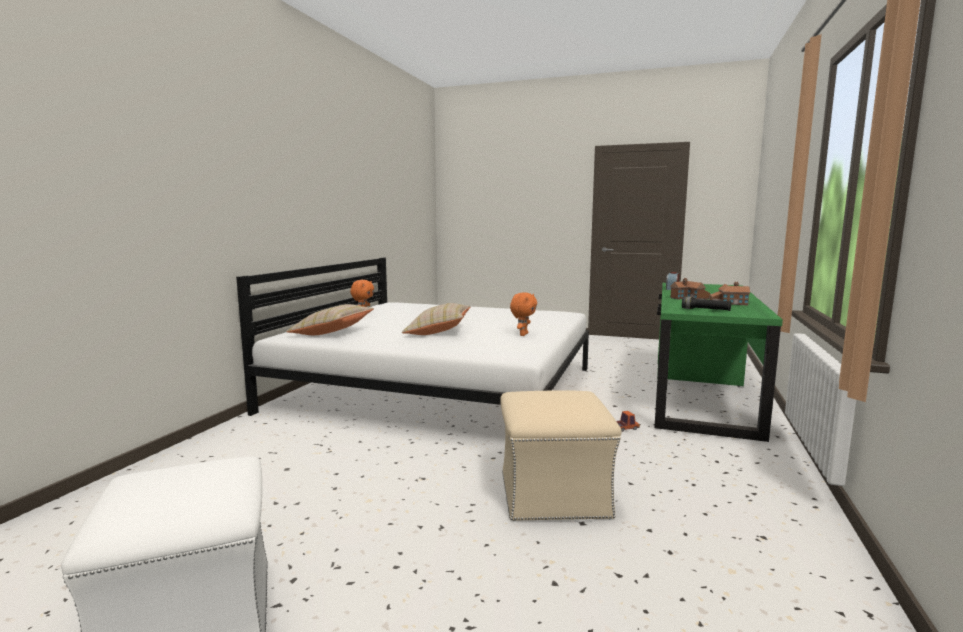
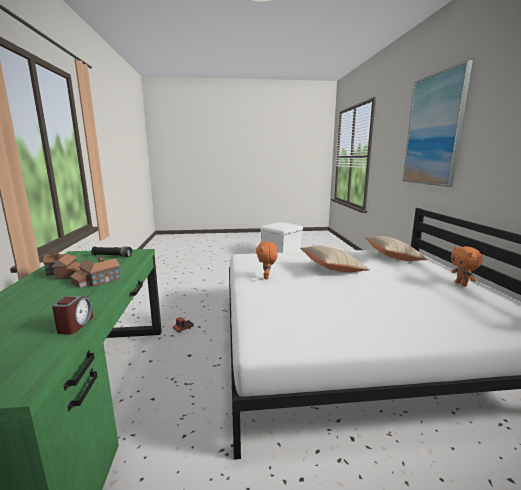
camera: 155 degrees right, 5 degrees up
(218, 152) = (433, 130): none -> picture
(552, 494) = (217, 285): beige ottoman -> none

